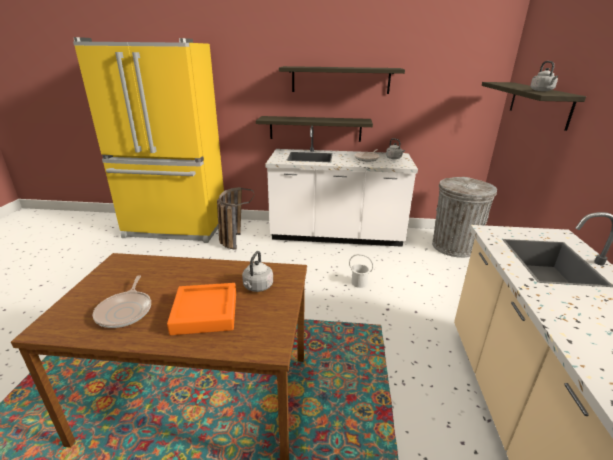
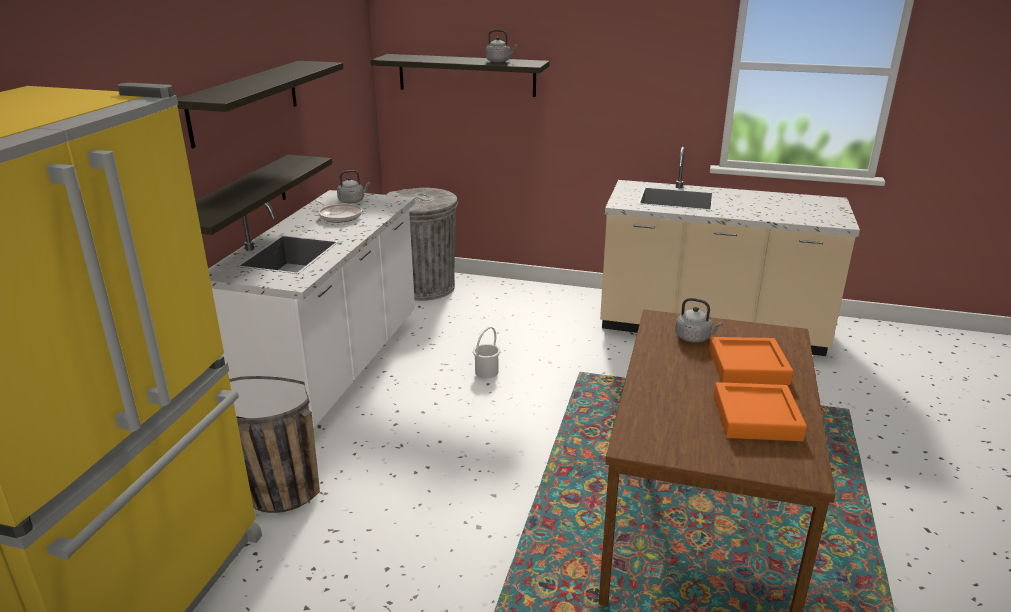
camera: 80 degrees left, 0 degrees up
(126, 311) = (756, 418): frying pan -> orange tray

